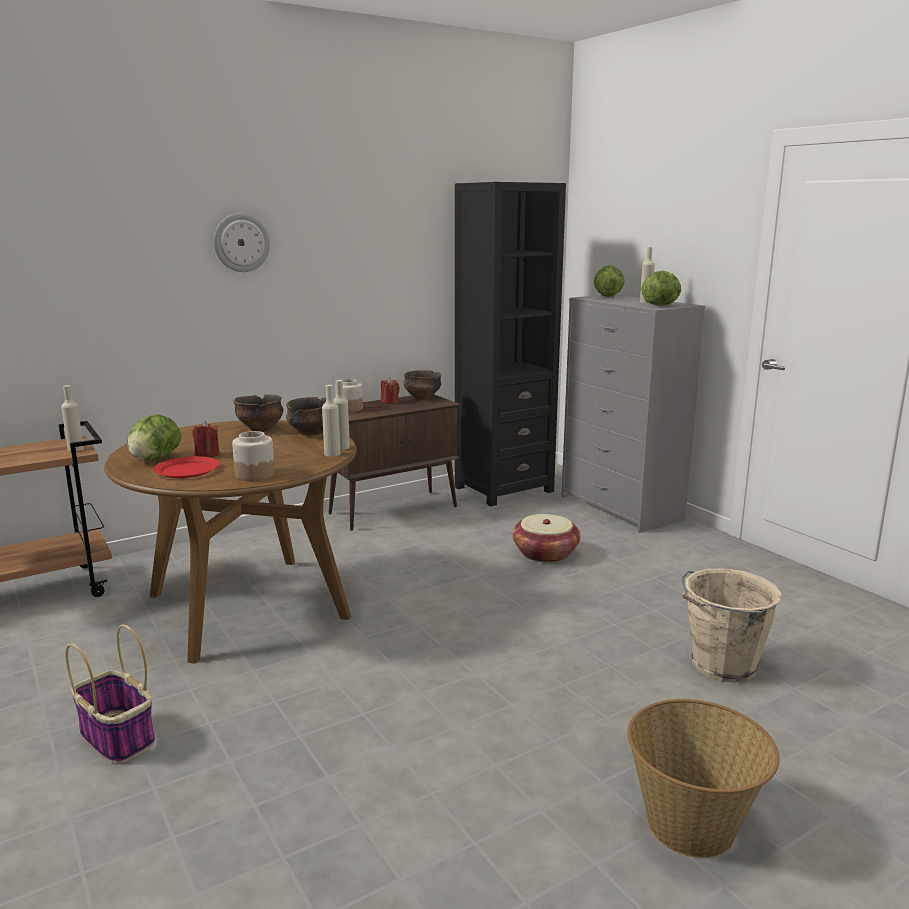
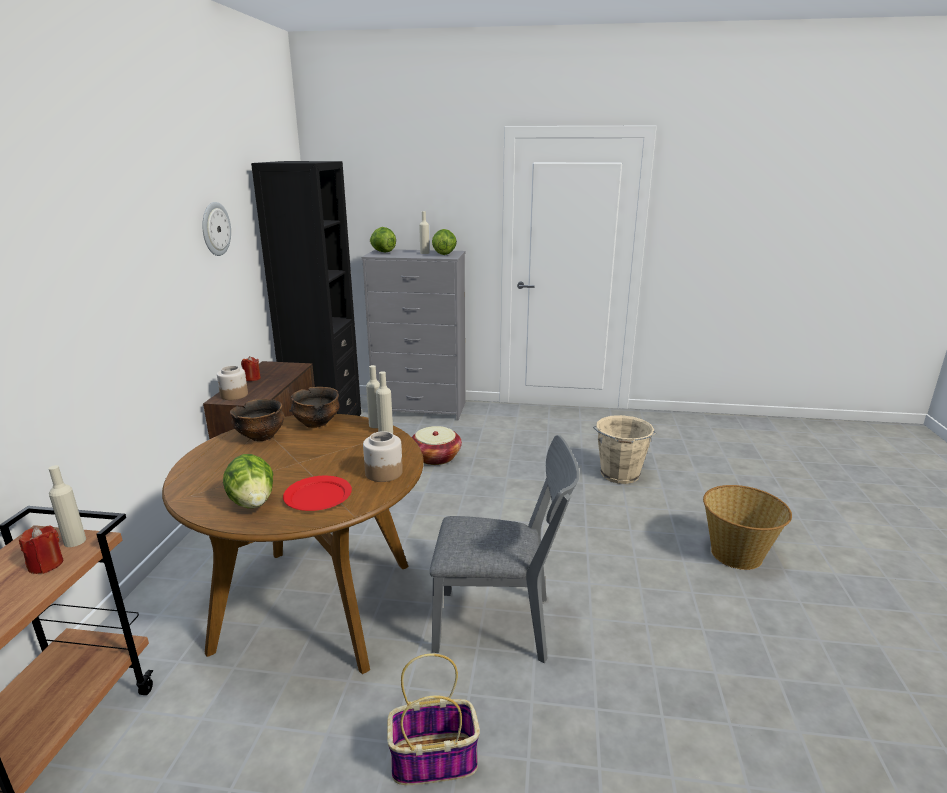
camera: 50 degrees left, 5 degrees up
(207, 454) = (289, 476): red candle -> red candle (46, 565)
(241, 242) = (119, 244): wall clock -> wall clock (215, 229)
(322, 701) = (502, 624): none -> grey chair
(422, 397) = (268, 367): bowl -> none

